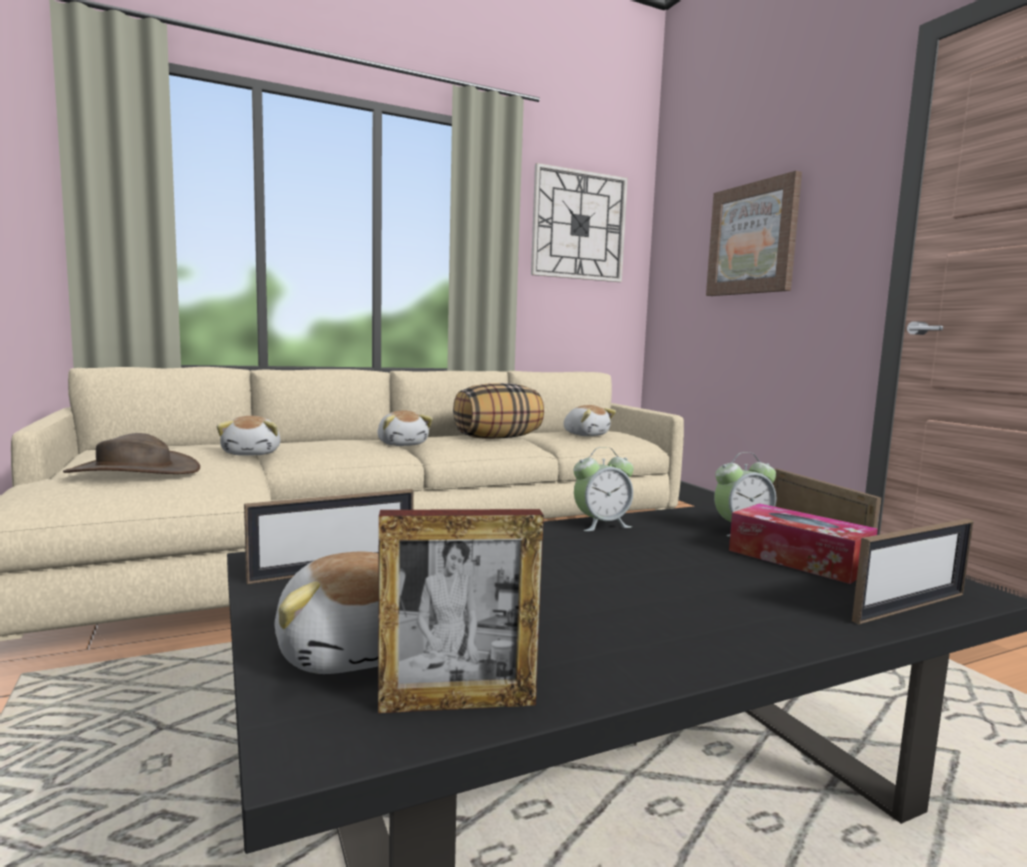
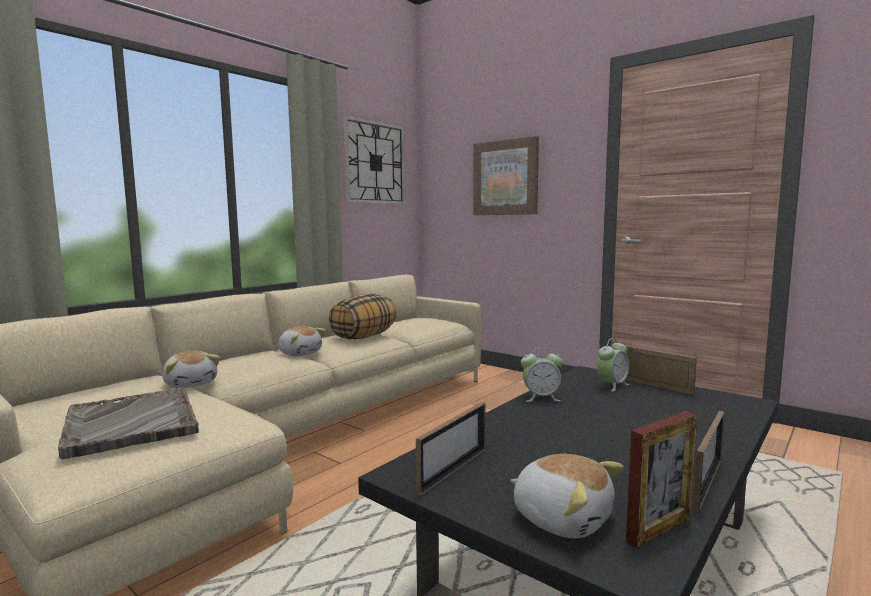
camera: 25 degrees left, 0 degrees up
(134, 471) = (131, 423): brown hat -> grey tray
(586, 435) = (417, 324): plush toy -> none
(601, 525) = (541, 398): alarm clock -> alarm clock turned 45 degrees clockwise
(798, 559) = (662, 399): tissue box -> none
(910, 607) = (740, 416): picture frame -> picture frame (707, 483)

